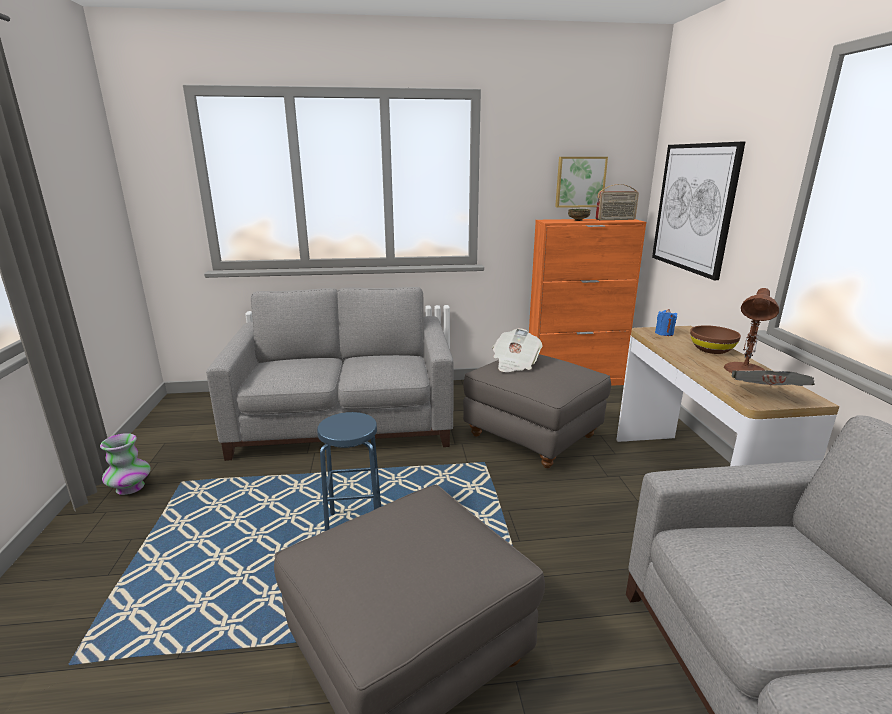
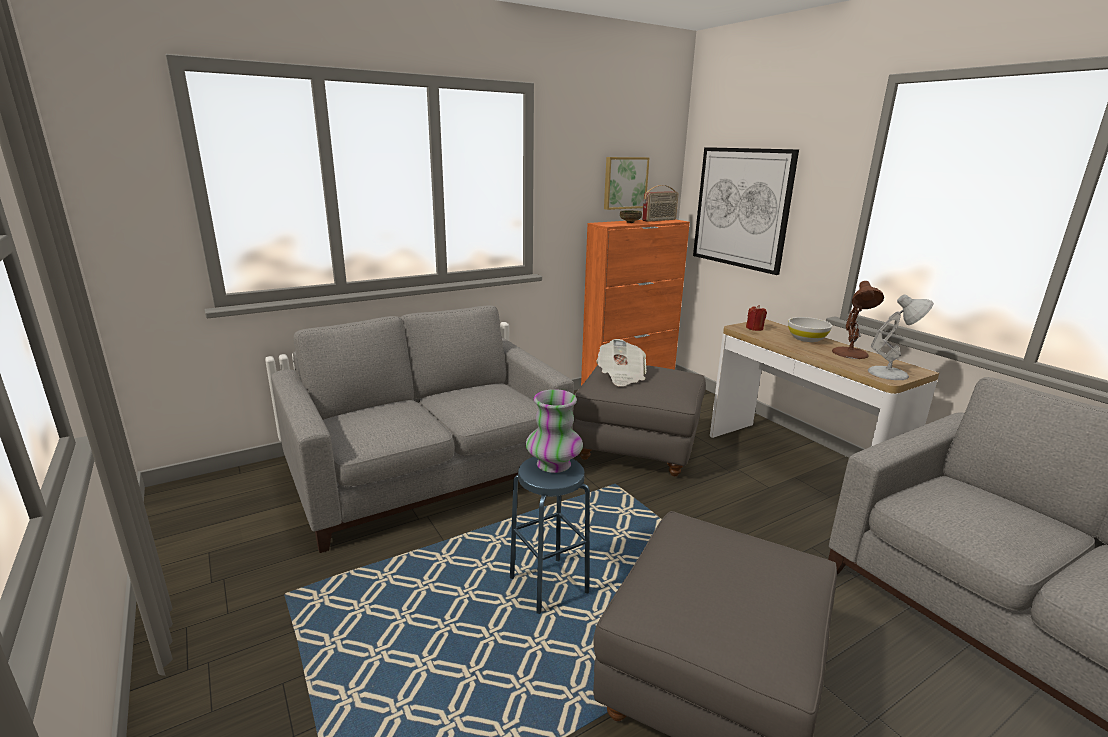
camera: 25 degrees left, 0 degrees up
(130, 487) = (214, 621): vase -> vase (553, 464)
(664, 333) = (754, 328): blue candle -> red candle
(711, 350) = (806, 339): brown bowl -> white bowl
(766, 397) = (890, 373): newspaper -> white table lamp

